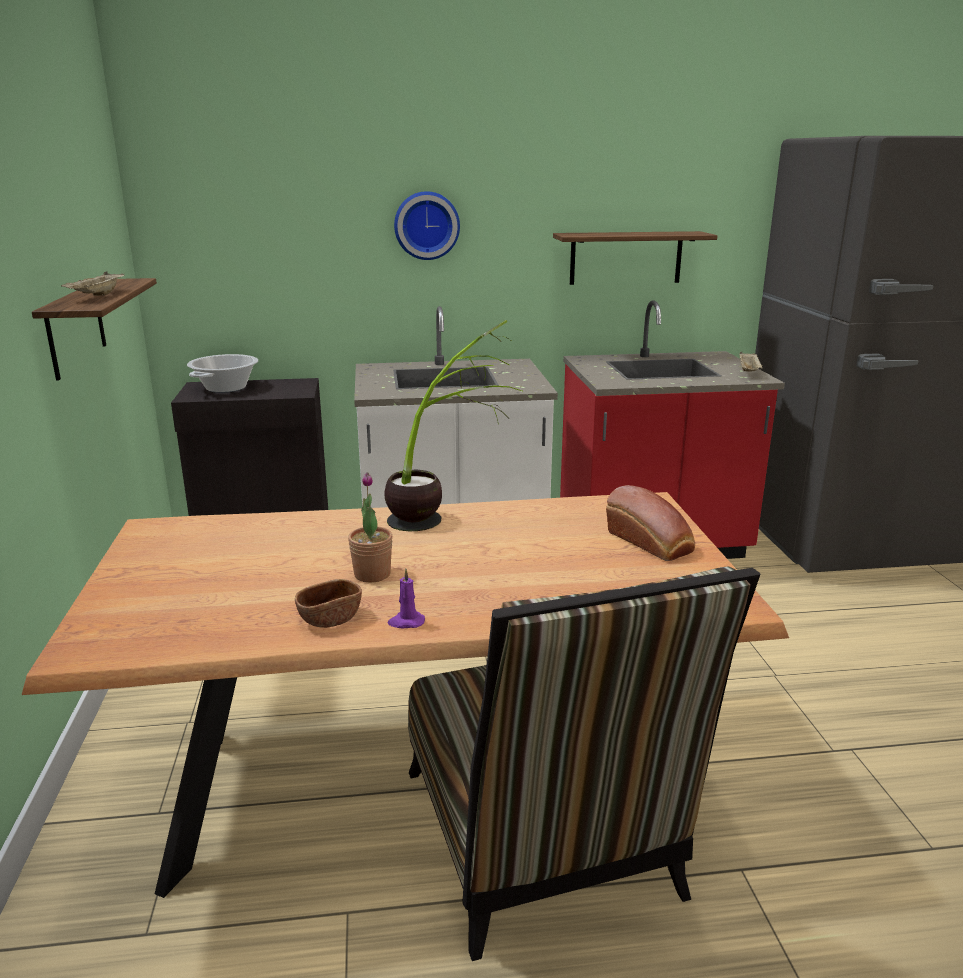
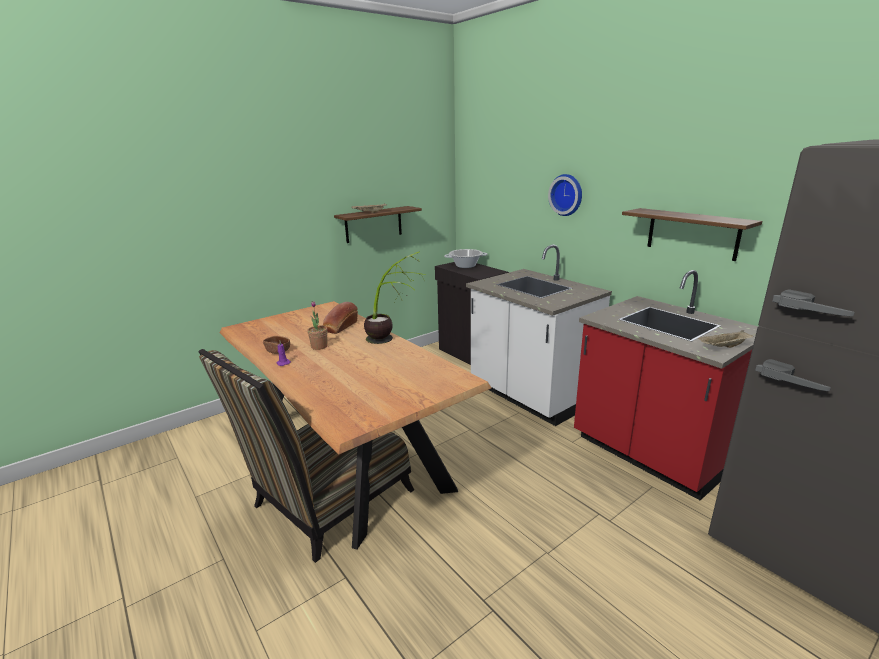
camera: 60 degrees right, 0 degrees up
(651, 543) = (406, 392): bread -> bread (340, 327)

